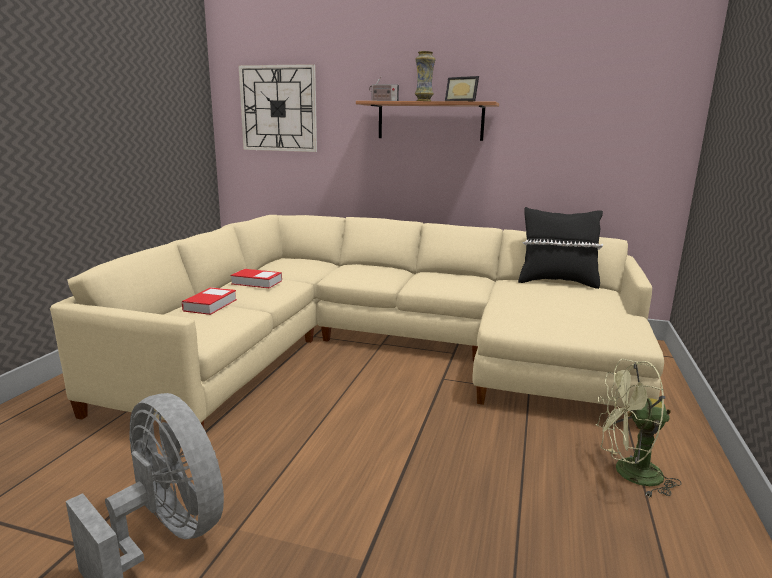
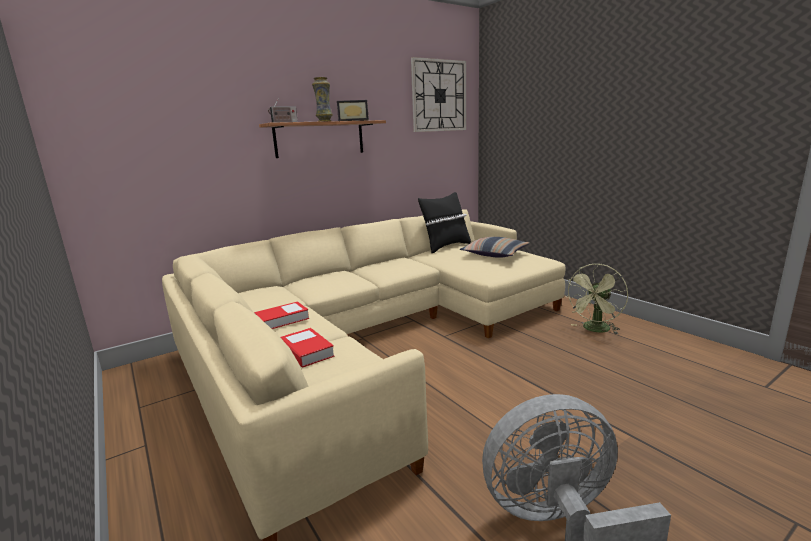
camera: 50 degrees left, 0 degrees up
(278, 108) = (150, 135): wall clock -> wall clock (439, 96)
(579, 307) = (495, 254): none -> pillow

